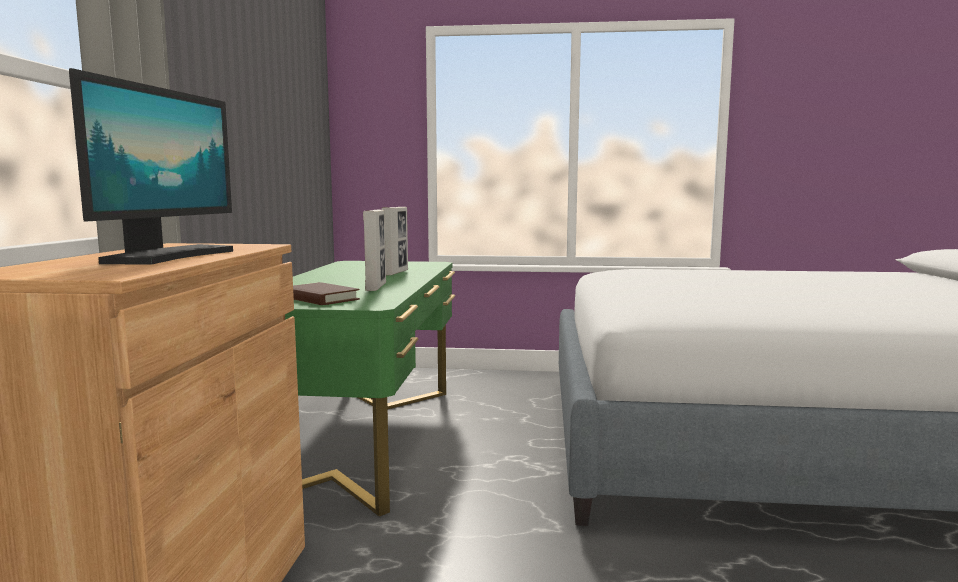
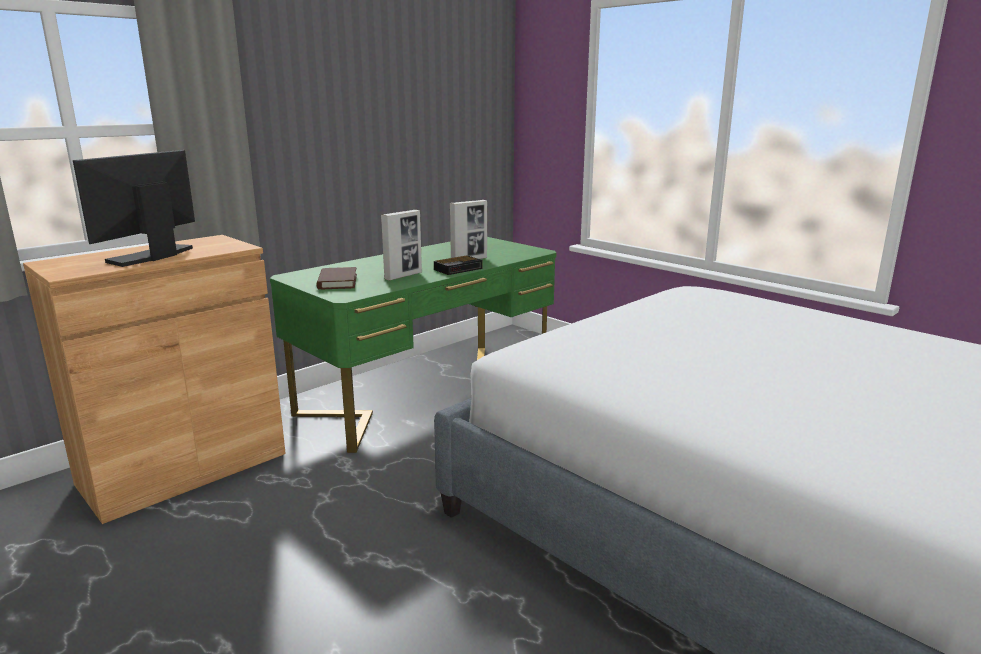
camera: 40 degrees right, 10 degrees up
(168, 256) = (152, 256): monitor -> monitor turned 150 degrees clockwise
(411, 278) = (459, 269): none -> alarm clock

